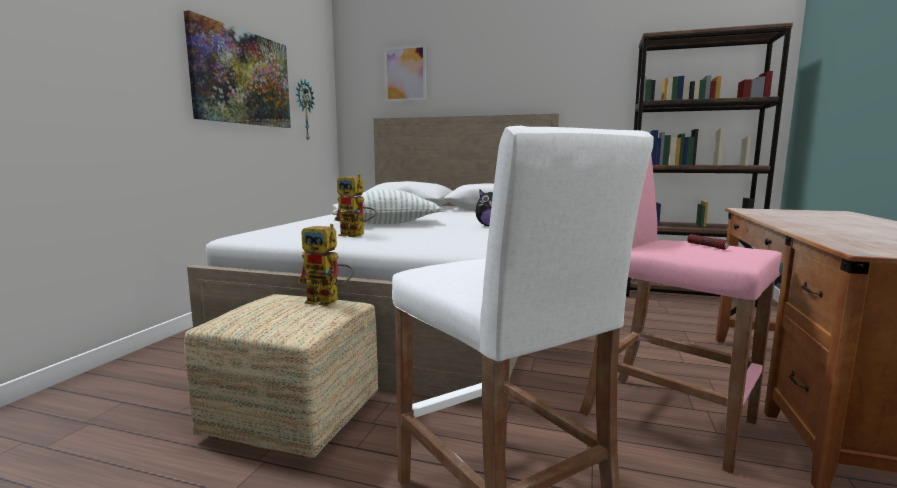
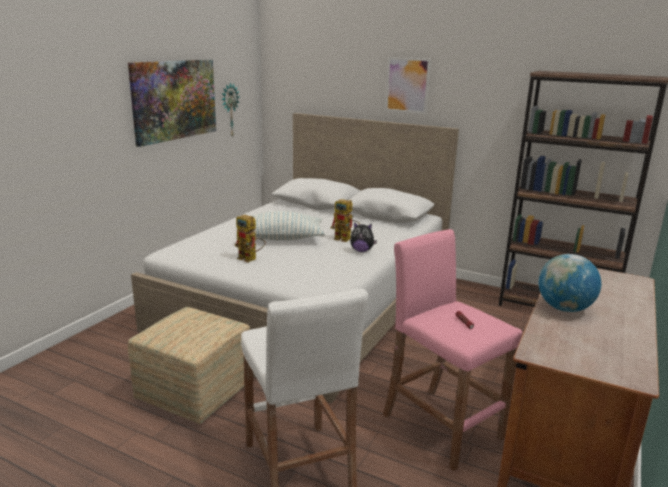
camera: 10 degrees right, 10 degrees up
(329, 301) = (219, 322): toy robot -> toy robot (346, 239)
(405, 74) = (323, 73): picture -> picture (407, 85)
(812, 226) = (564, 308): none -> globe

